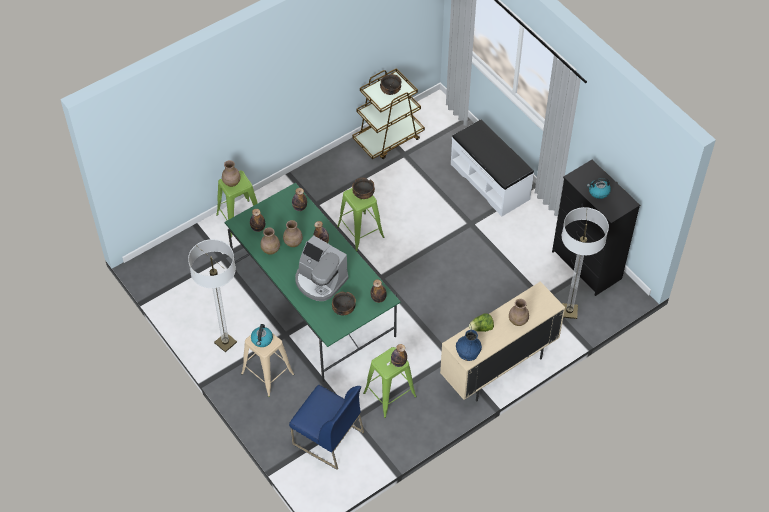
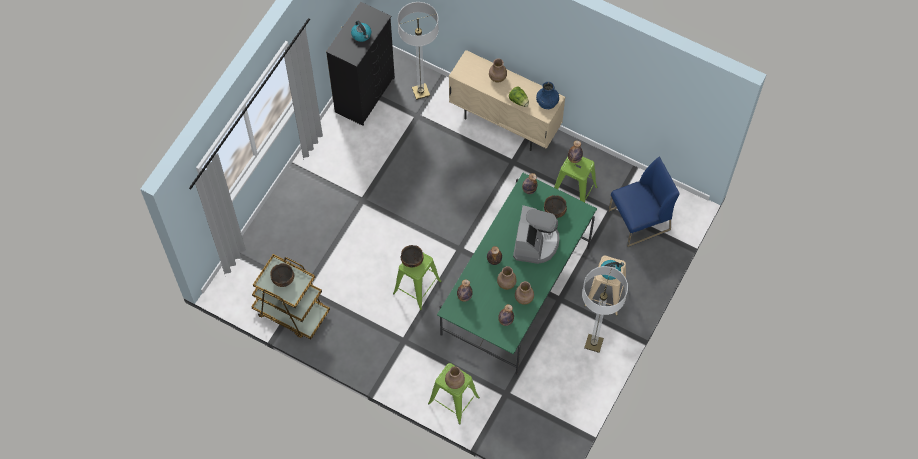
camera: 115 degrees left, 10 degrees up
(327, 438) = (639, 220): blue chair -> blue chair turned 60 degrees clockwise
(490, 181) = (304, 203): white bench -> none

